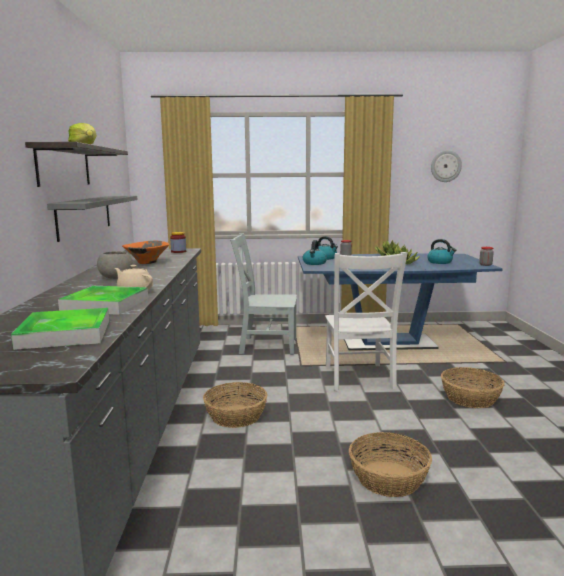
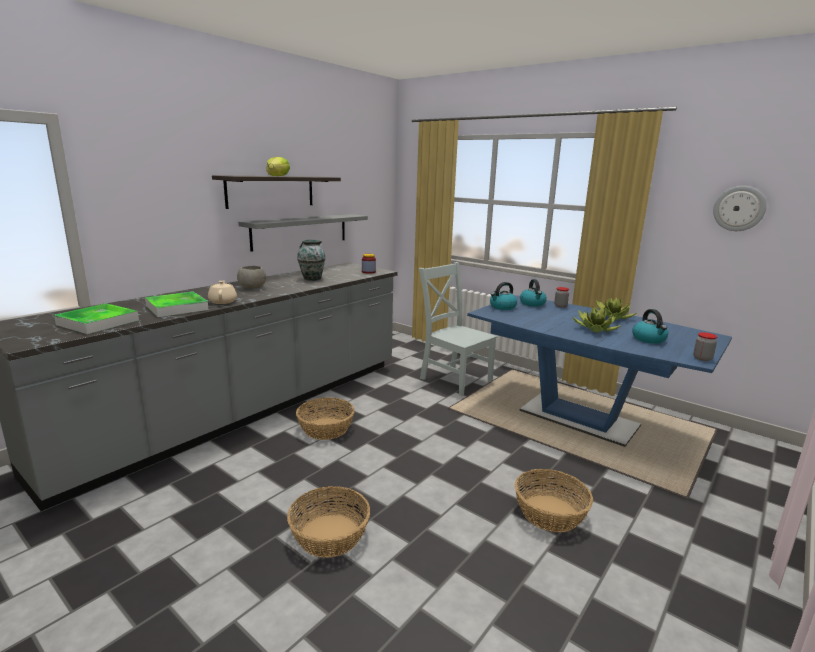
camera: 40 degrees right, 5 degrees up
(146, 263) = (311, 278): orange bowl -> vase
(358, 378) = (476, 441): white chair -> none

